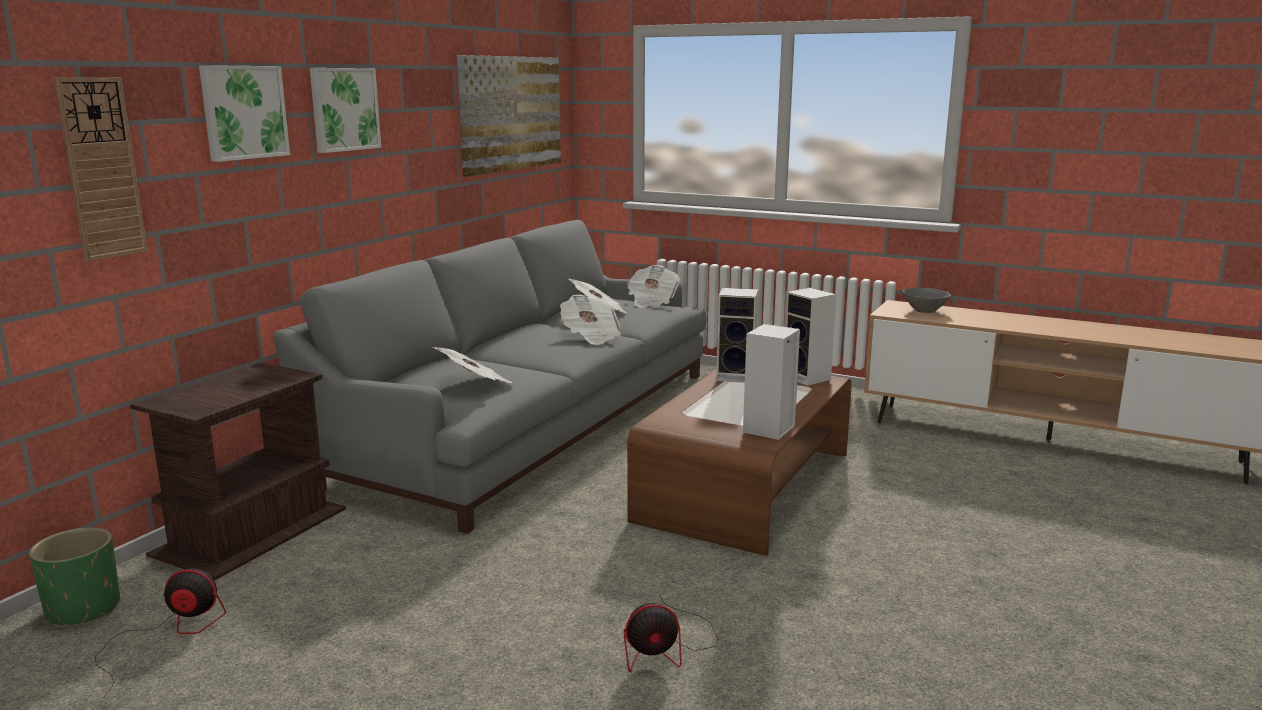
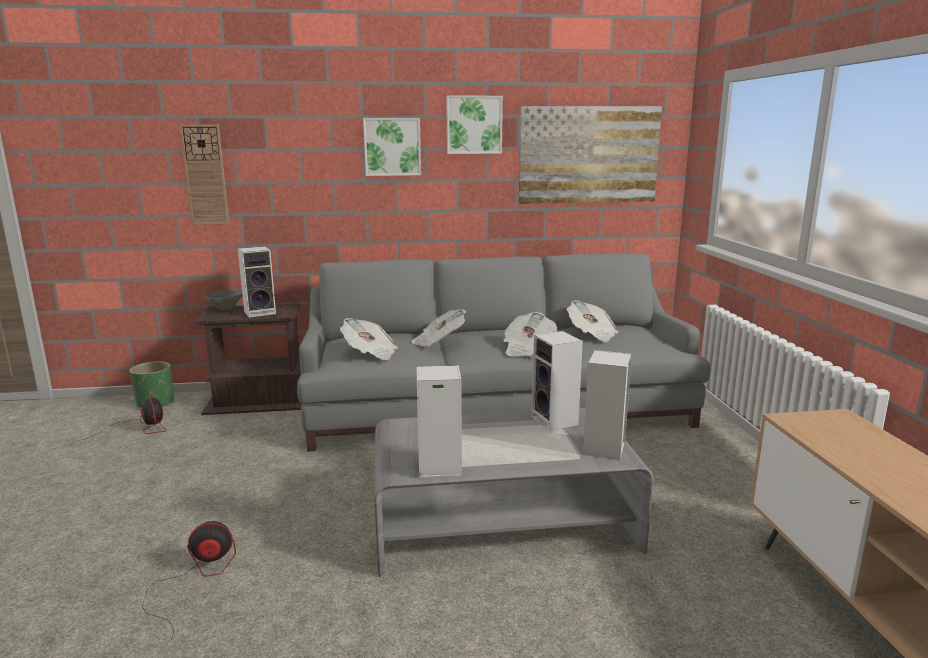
camera: 55 degrees right, 0 degrees up
(243, 112) = (305, 146): picture -> picture (474, 125)
(252, 383) = (261, 312): none -> speaker
(652, 301) = (657, 339): newspaper -> newspaper (438, 342)
(666, 648) = (196, 579): fan -> fan turned 120 degrees clockwise
(745, 486) = (502, 522): brown coffee table -> grey coffee table
(925, 311) = (847, 435): grey bowl -> grey bowl (225, 308)

